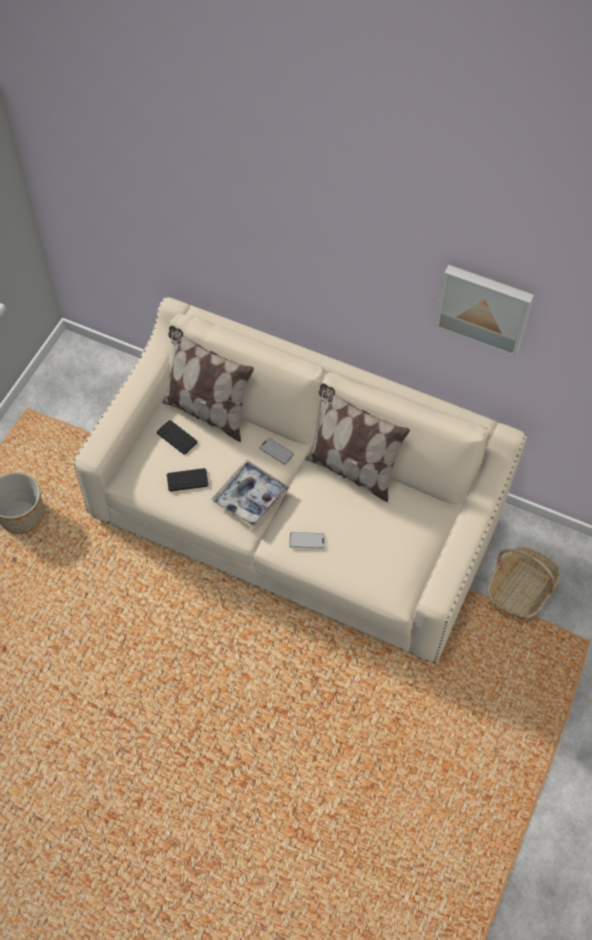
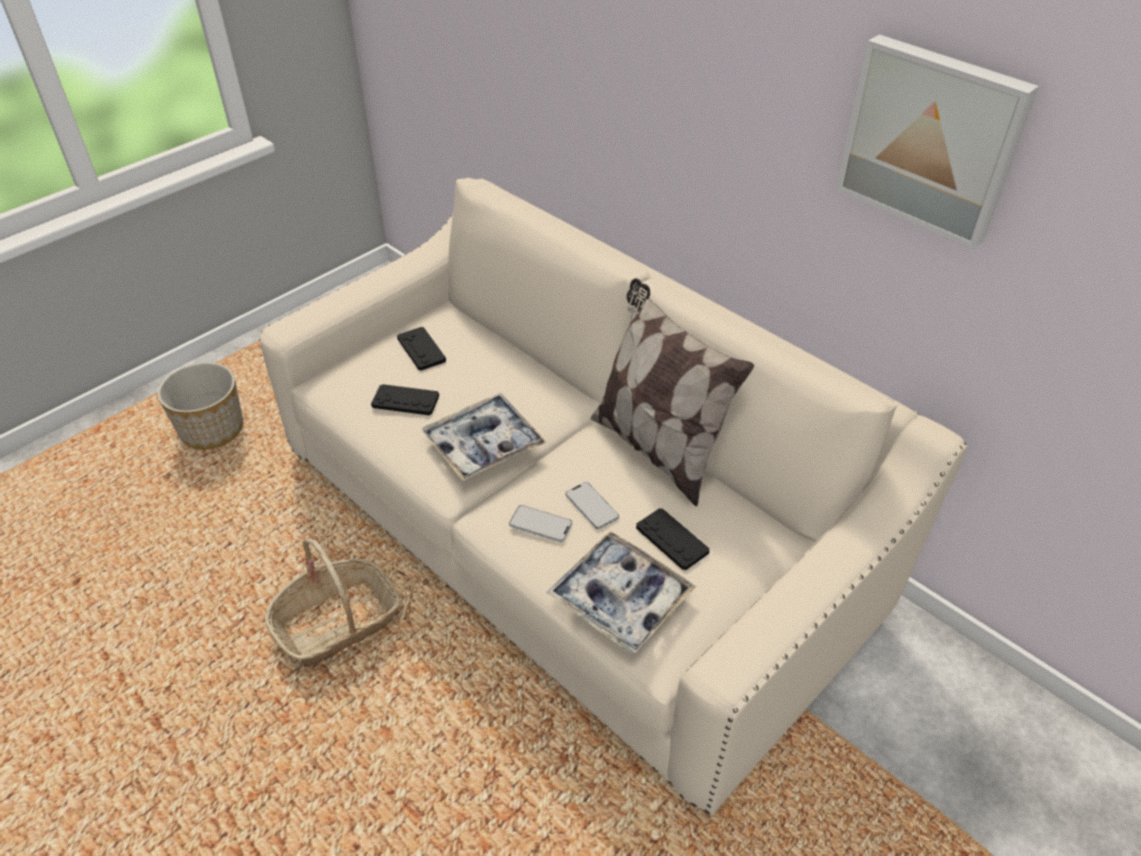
camera: 20 degrees right, 15 degrees down
(207, 411) = (481, 331): pillow -> none
(276, 451) = (552, 398): phone -> phone (591, 506)
(367, 572) = (620, 598): none -> tray
(381, 528) = (672, 540): none -> black game controller
(521, 588) = (902, 739): basket -> basket (338, 623)

